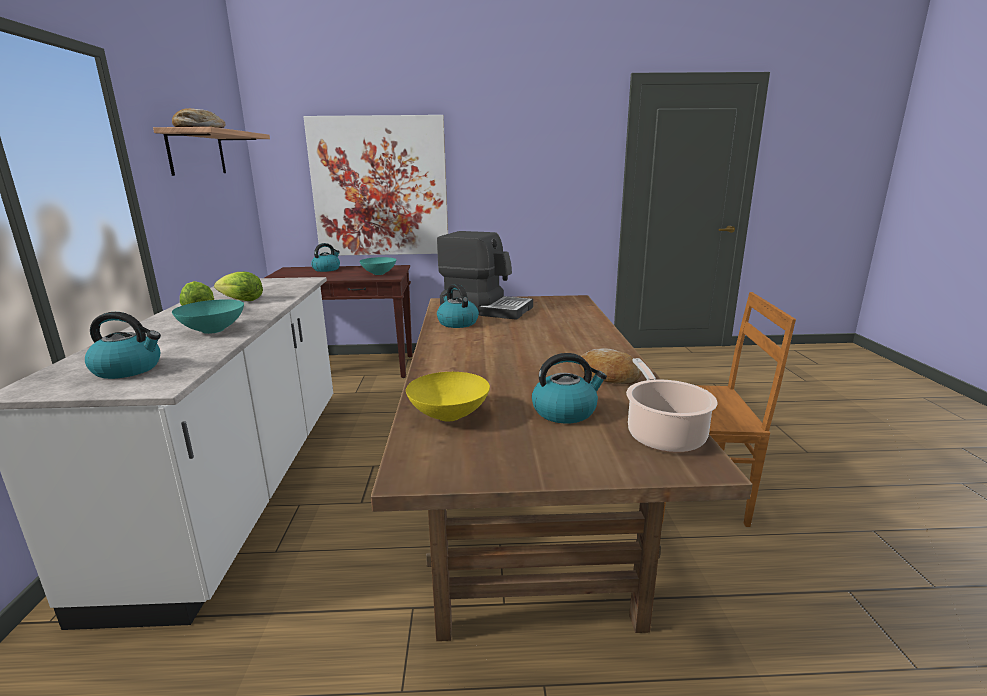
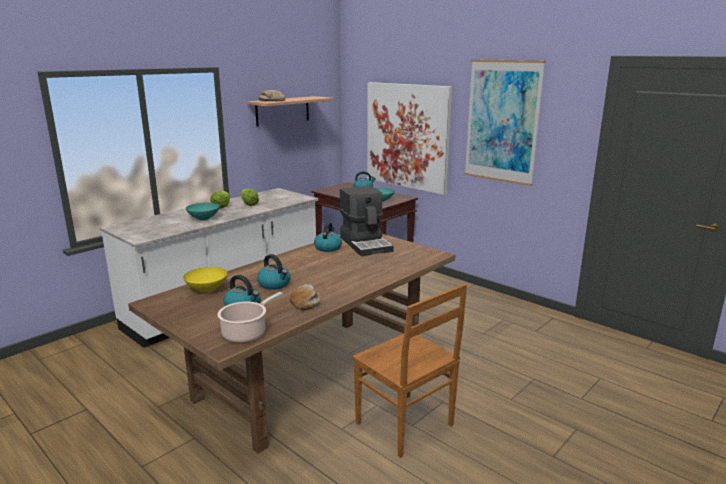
camera: 45 degrees right, 0 degrees up
(129, 369) = (148, 228): kettle -> kettle (274, 284)
(516, 154) = (502, 121): none -> picture

